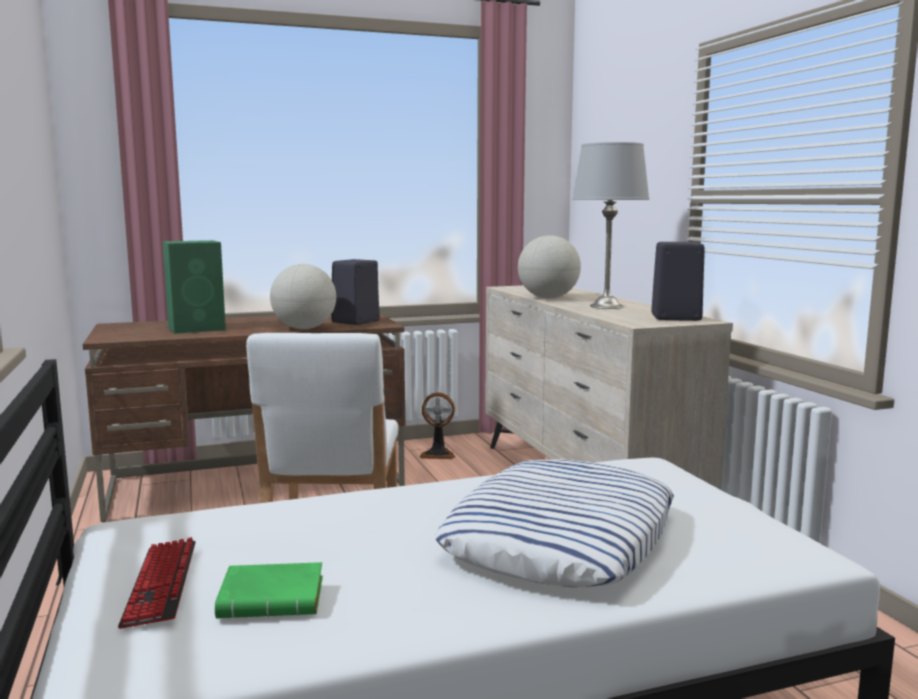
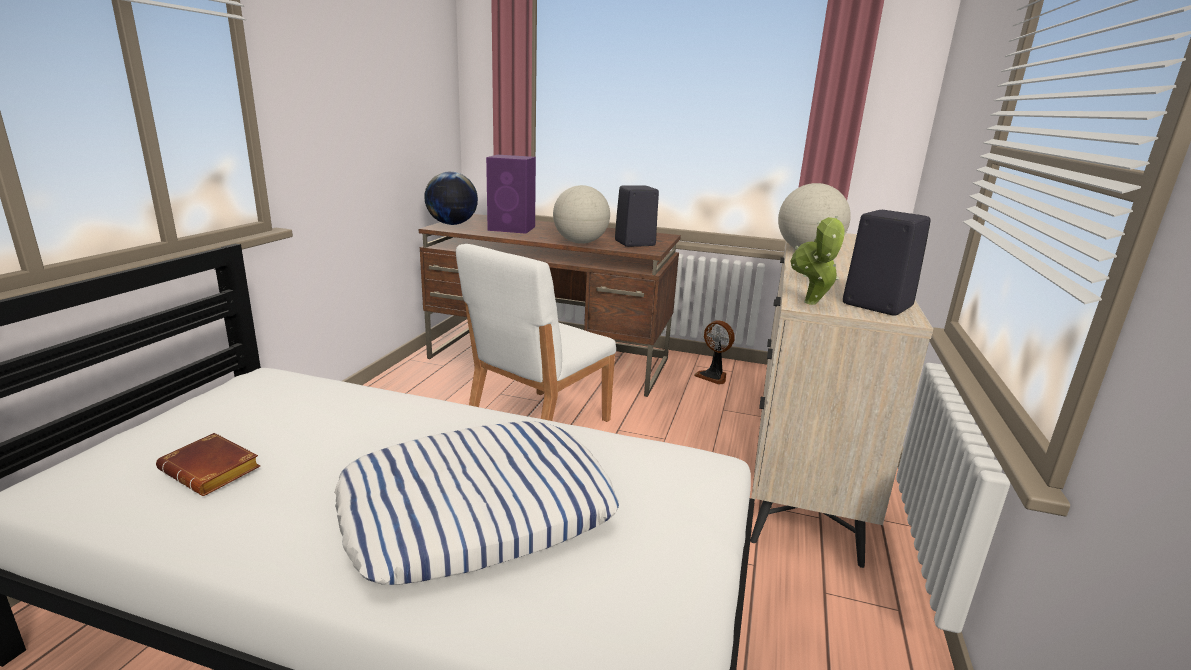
camera: 35 degrees right, 10 degrees up
(113, 334) = (452, 224): none -> globe
(161, 584) = (192, 428): keyboard -> none
(198, 328) = (513, 228): green speaker -> purple speaker
(275, 599) = (214, 471): green book -> brown book
(605, 306) = (838, 273): grey table lamp -> none
(642, 323) = (811, 304): none -> potted plant

